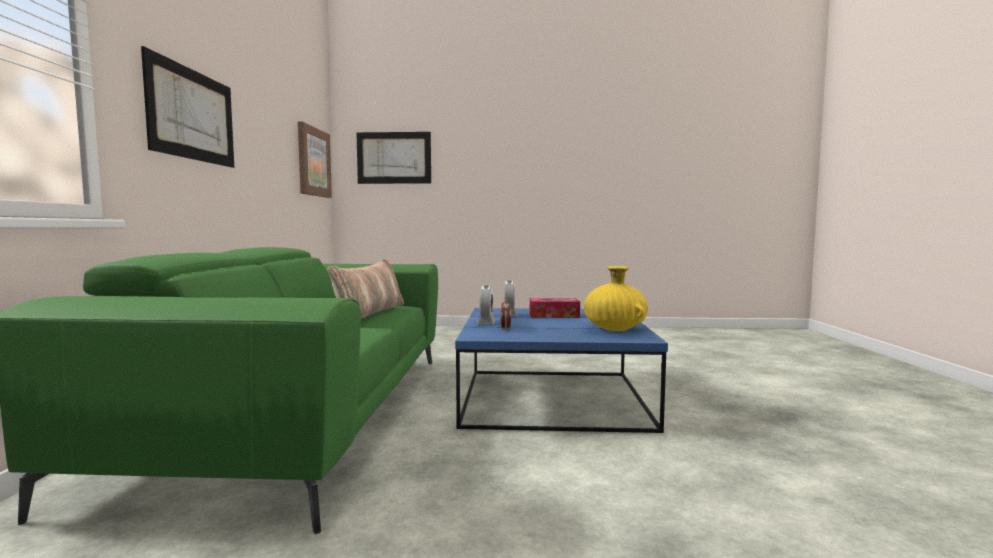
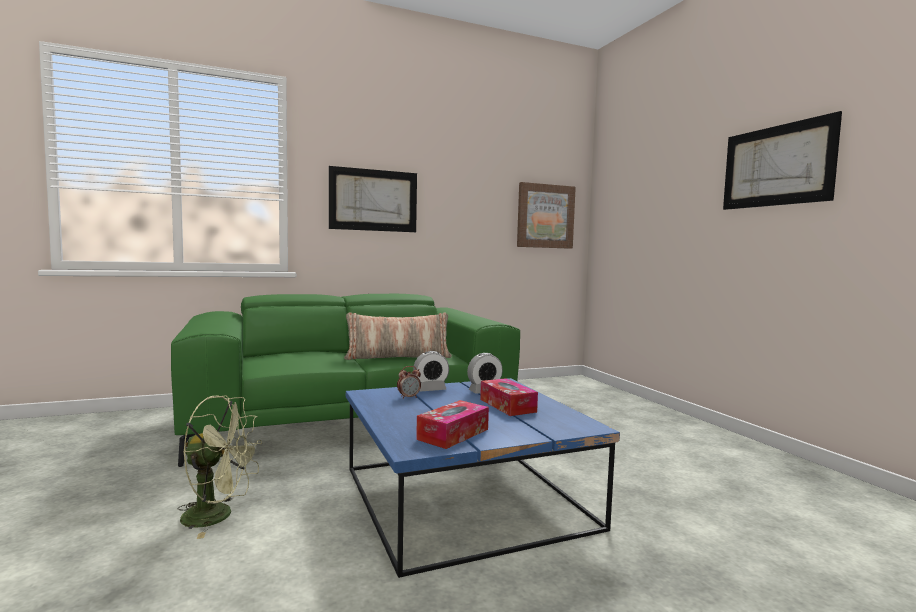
camera: 65 degrees right, 0 degrees up
(394, 158) = (631, 203): picture -> picture (776, 166)
(518, 500) = (218, 516): none -> green fan
(615, 329) = (453, 434): yellow vase -> tissue box

